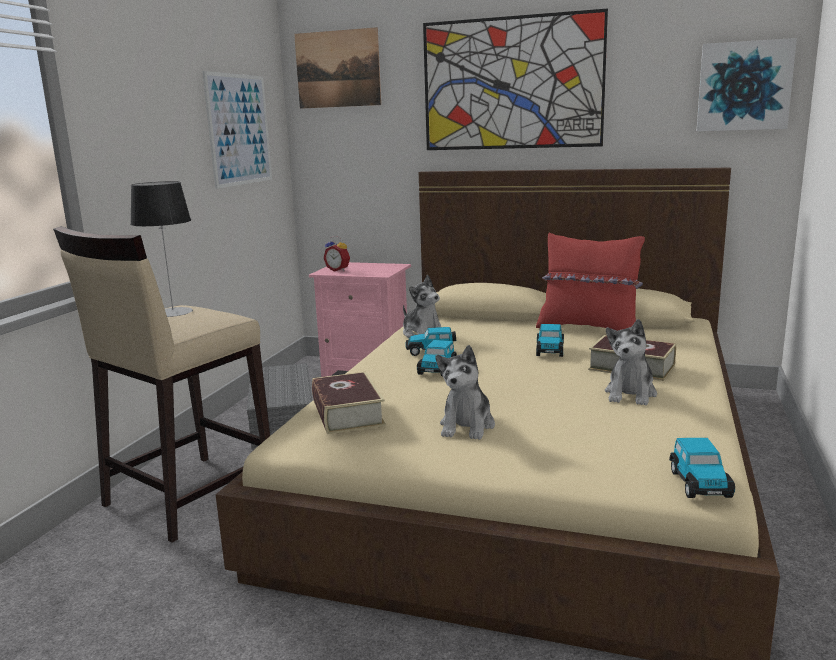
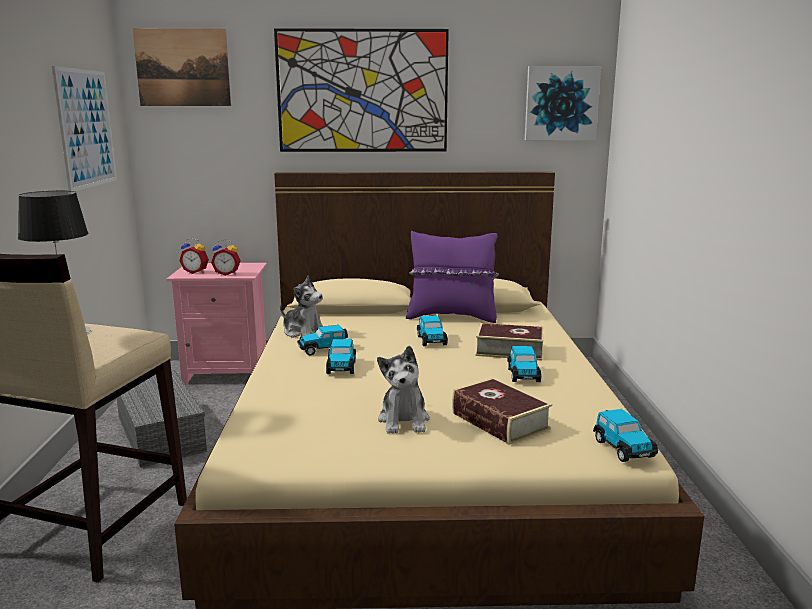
camera: 20 degrees left, 0 degrees up
(347, 413) = (284, 421): book -> book (500, 421)
(365, 273) = (227, 274): none -> alarm clock
(588, 329) = (452, 317): red pillow -> purple pillow
(630, 394) = (523, 375): plush toy -> toy car

